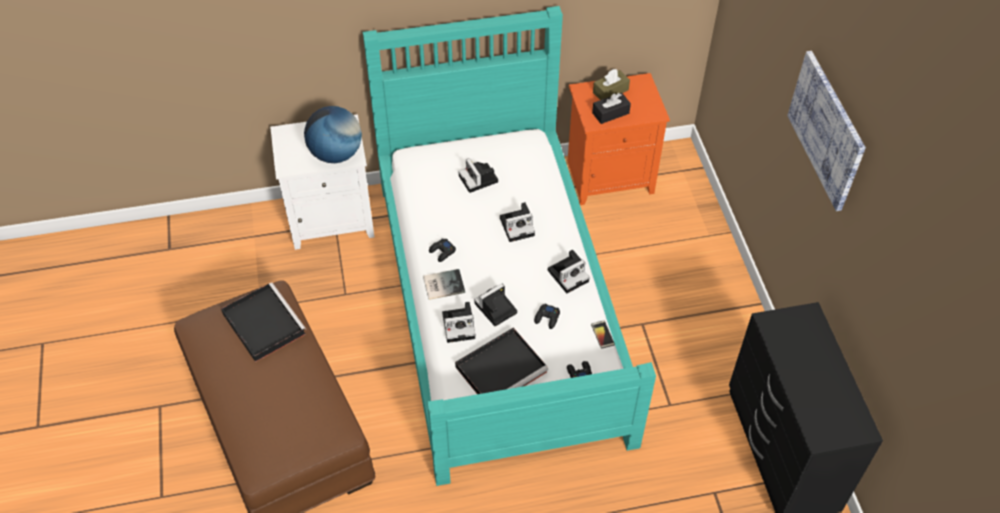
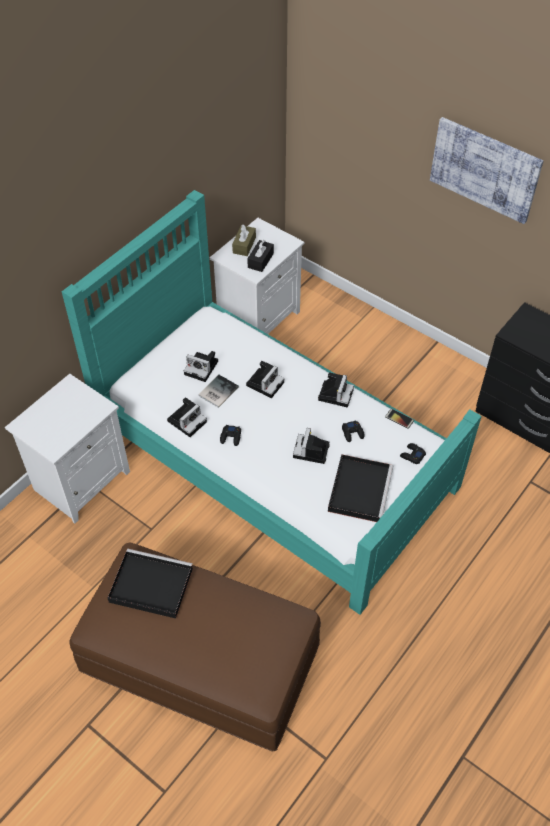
camera: 40 degrees left, 0 degrees up
(336, 154) = (85, 414): globe -> none
(442, 284) = (256, 460): book -> book (217, 391)
(460, 325) = (299, 480): camera -> camera (187, 420)
(610, 176) = (258, 318): orange nightstand -> white nightstand

